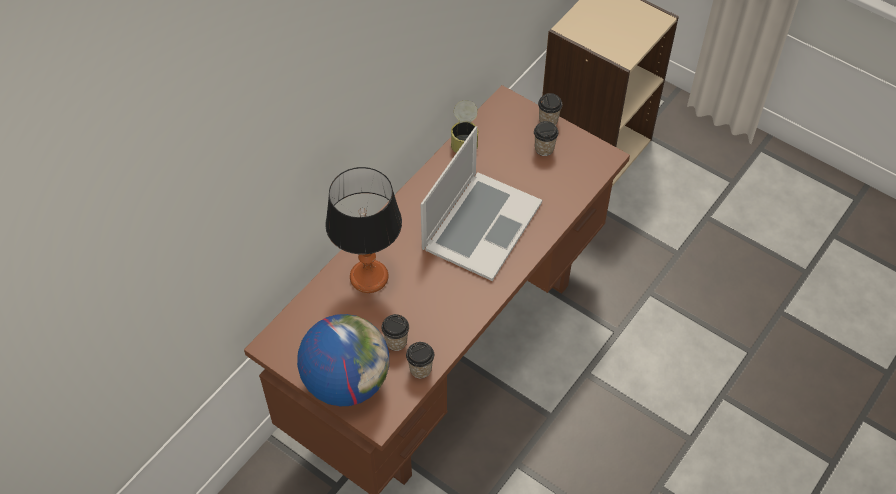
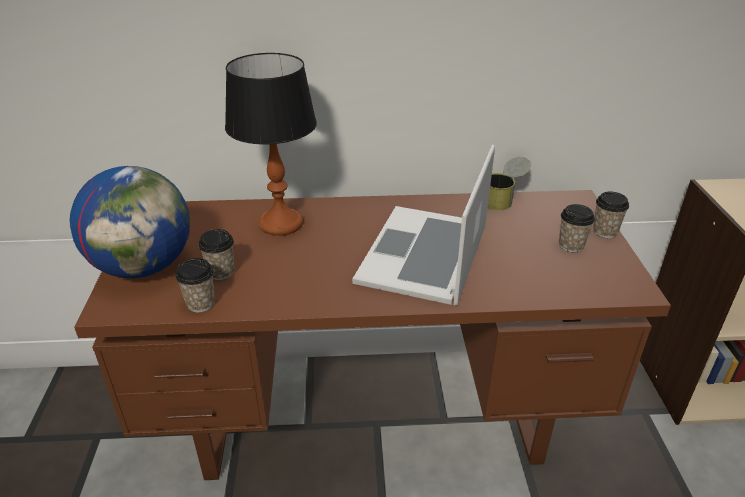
camera: 50 degrees right, 20 degrees down
(481, 225) = (424, 253): laptop -> laptop turned 120 degrees clockwise

